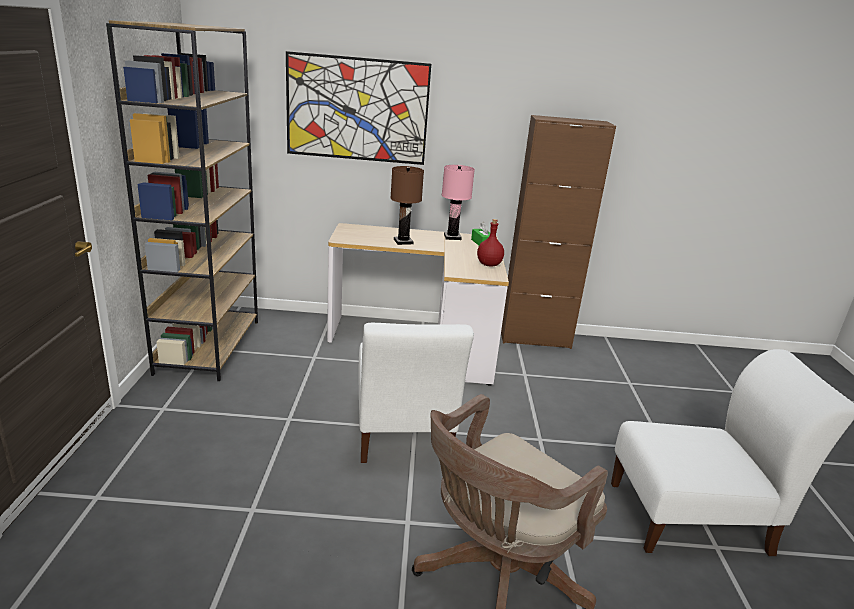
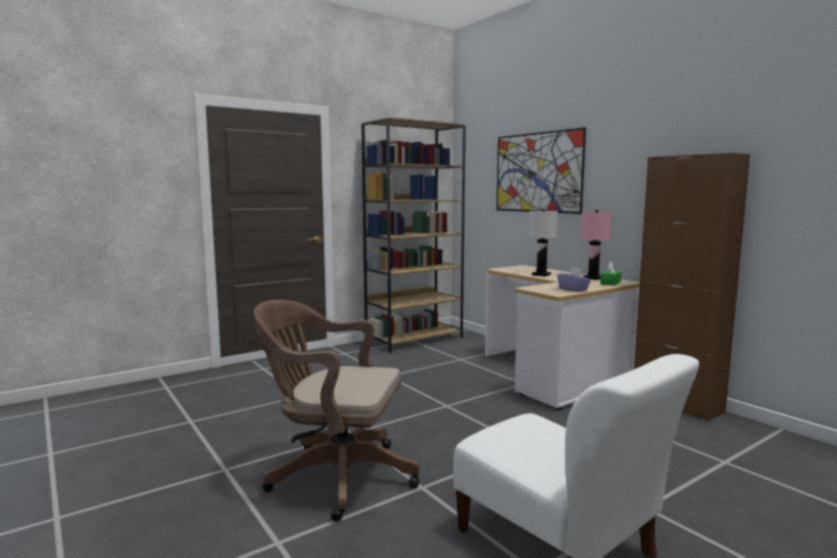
camera: 55 degrees right, 15 degrees down
(402, 431) = (436, 403): white chair -> none
(403, 242) = (541, 275): brown table lamp -> white table lamp
(489, 265) = (573, 289): red bottle -> purple tissue box

